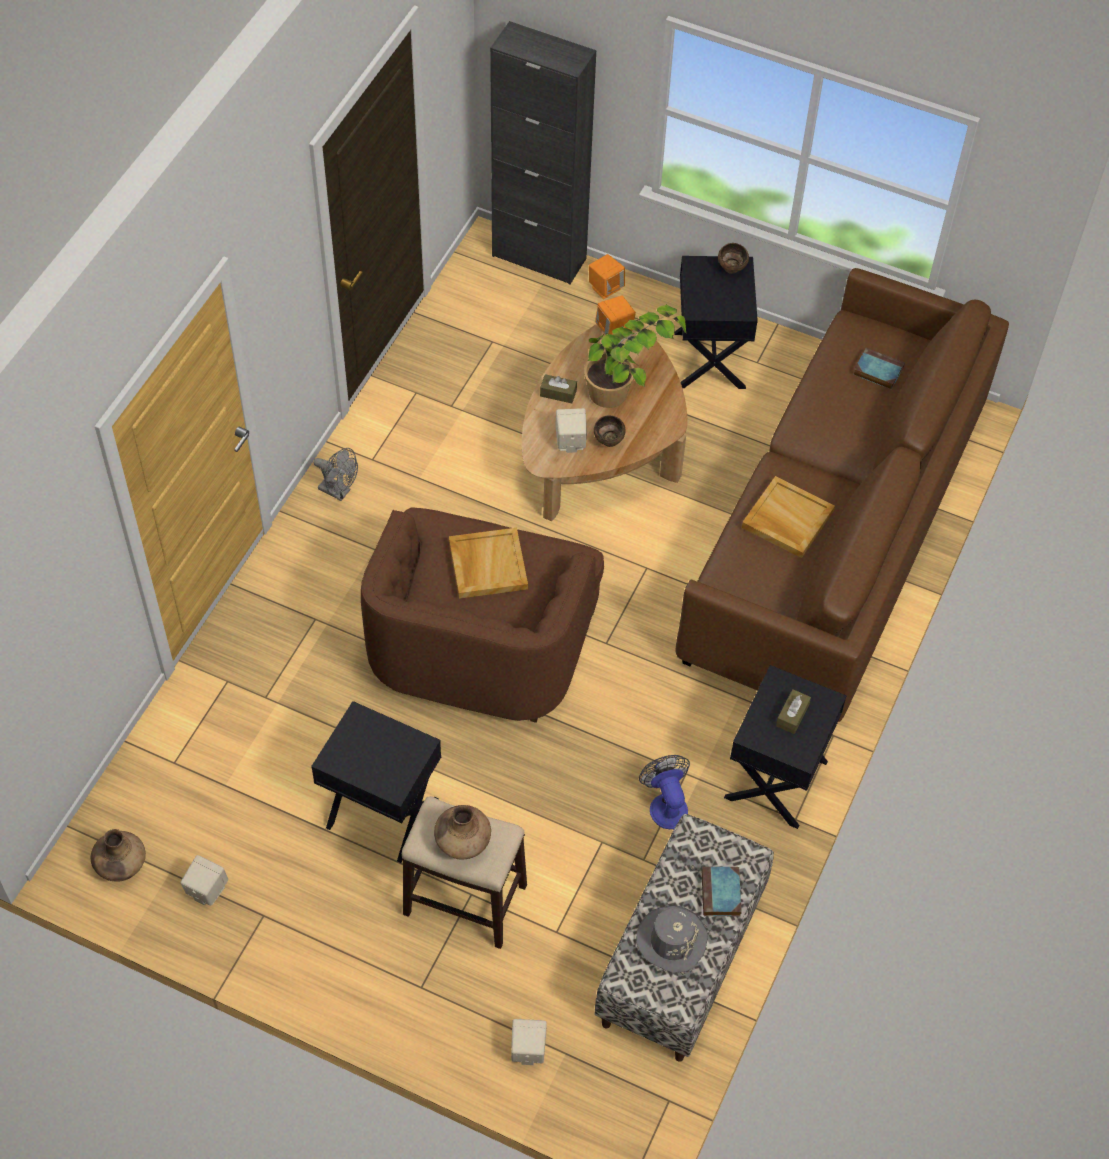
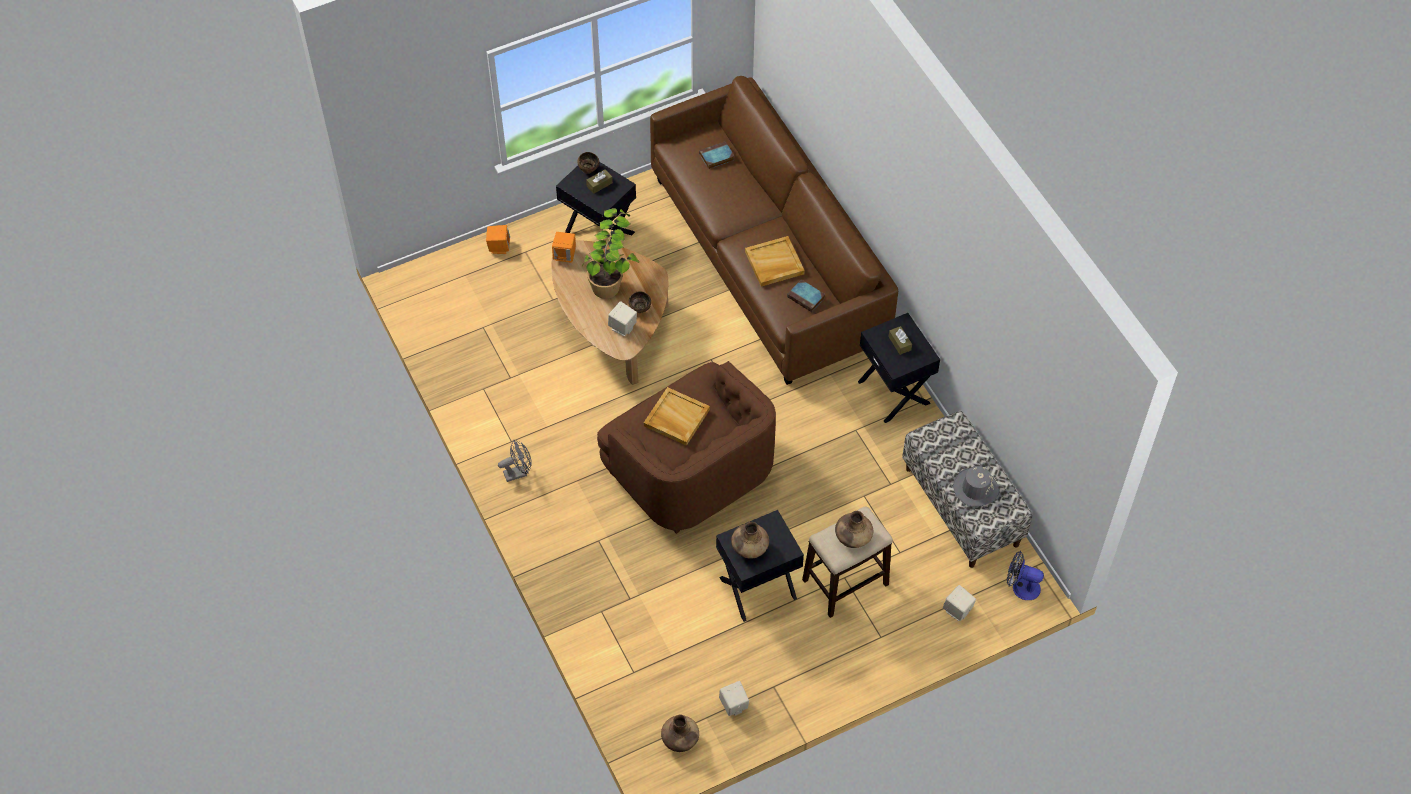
camera: 50 degrees left, 0 degrees up
(362, 745) = (749, 548): none -> brown vase
(539, 257) = (443, 263): black cabinet -> none
(558, 393) = (583, 310): brown tissue box -> brown tissue box (599, 184)
(666, 804) = (866, 451): fan -> fan (1021, 586)
(721, 894) = (967, 449): book -> book (807, 298)

